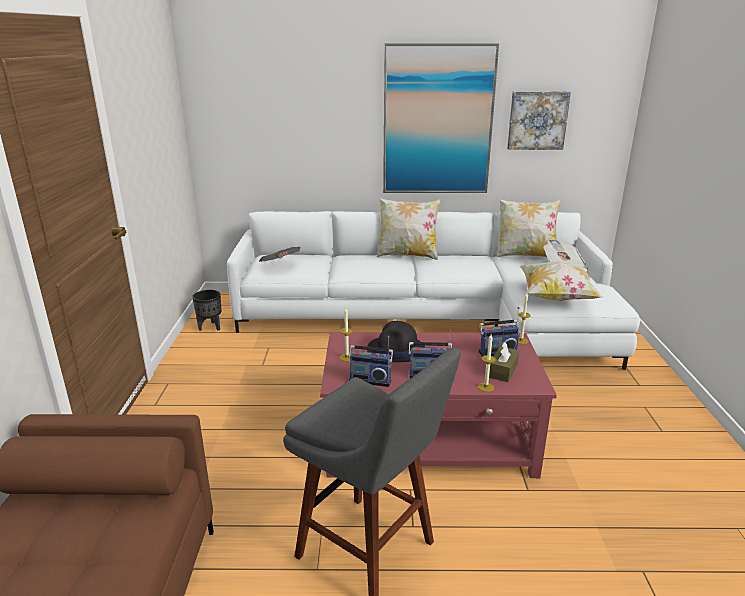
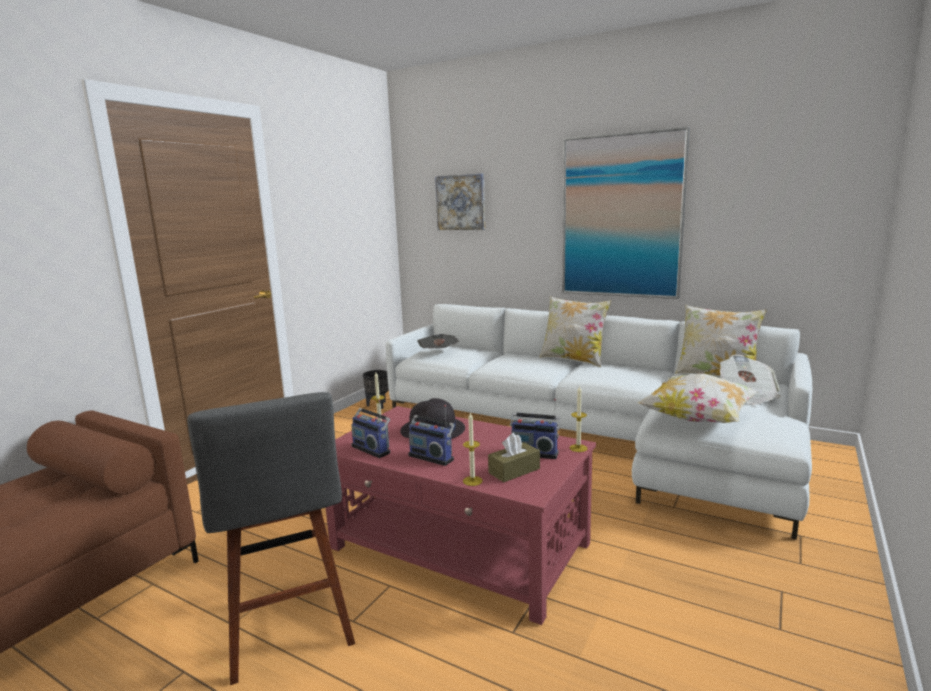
camera: 30 degrees right, 10 degrees down
(537, 120) = (743, 213): picture -> picture (461, 202)

